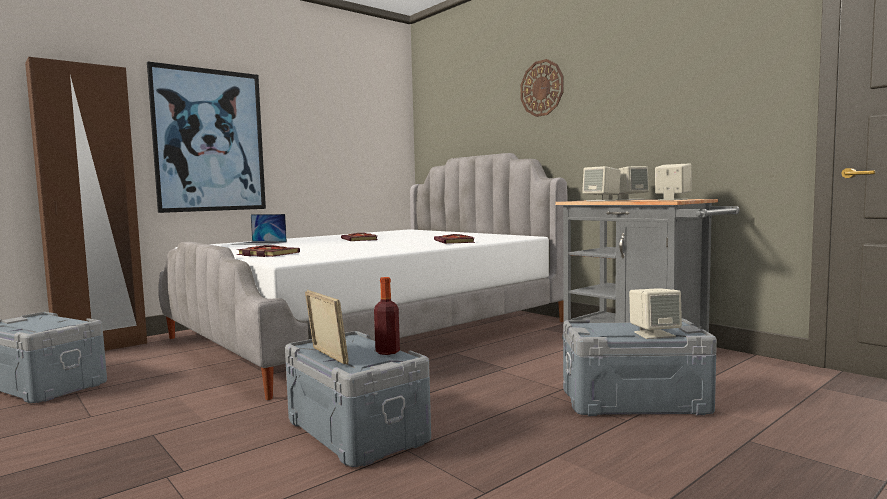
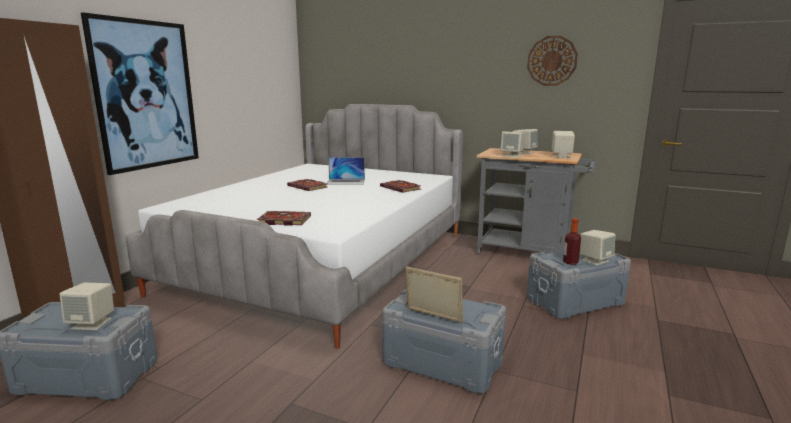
camera: 25 degrees left, 10 degrees up
(43, 327) = (92, 323): none -> beige speaker
(259, 243) = (221, 198): laptop -> laptop (346, 182)
(387, 352) = (466, 304): bottle -> bottle (570, 262)
(542, 88) = (439, 54): wall clock -> wall clock (552, 61)

